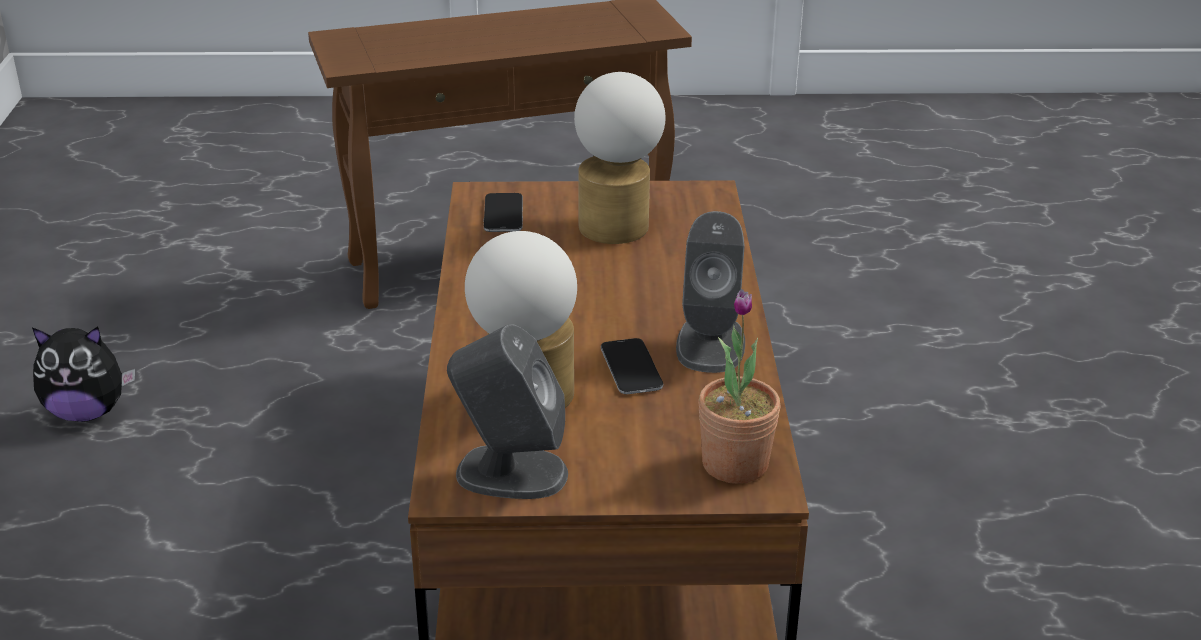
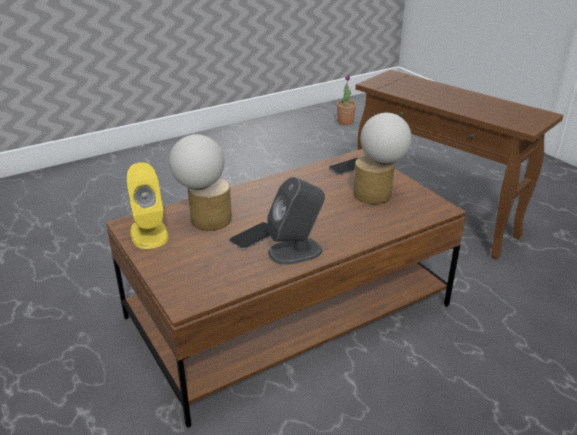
camera: 60 degrees right, 0 degrees up
(87, 412) = (235, 177): plush toy -> none
(510, 473) = (149, 233): grey speaker -> yellow speaker
(735, 464) = (197, 288): potted plant -> potted plant (345, 122)

